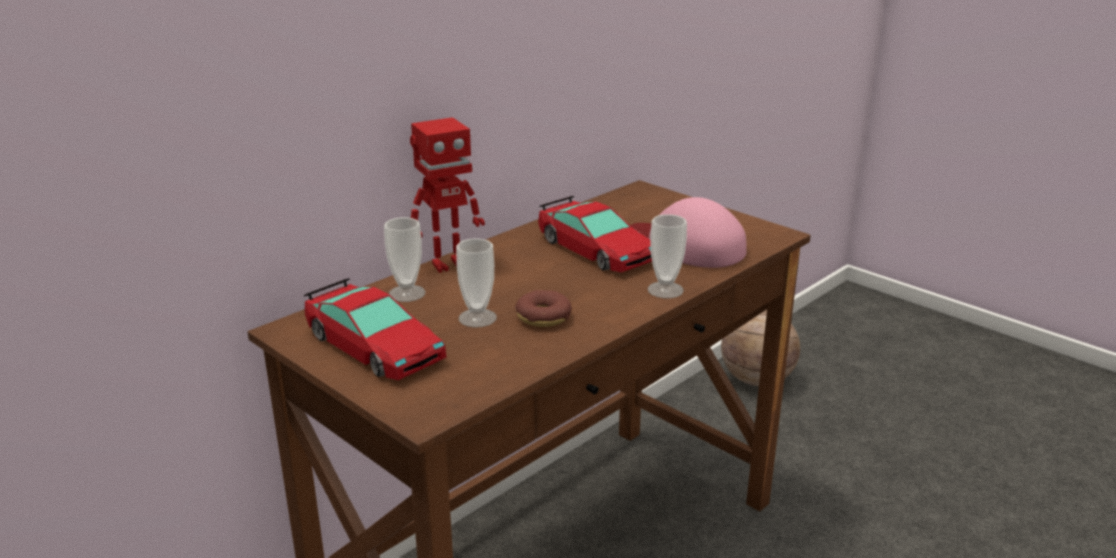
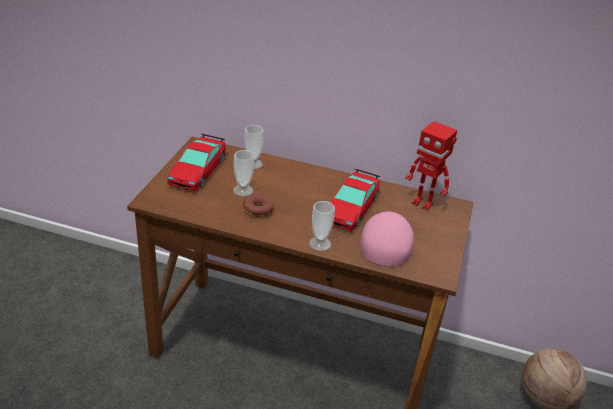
camera: 60 degrees right, 10 degrees up
(448, 264) = (293, 166): toy robot -> toy robot (423, 203)

